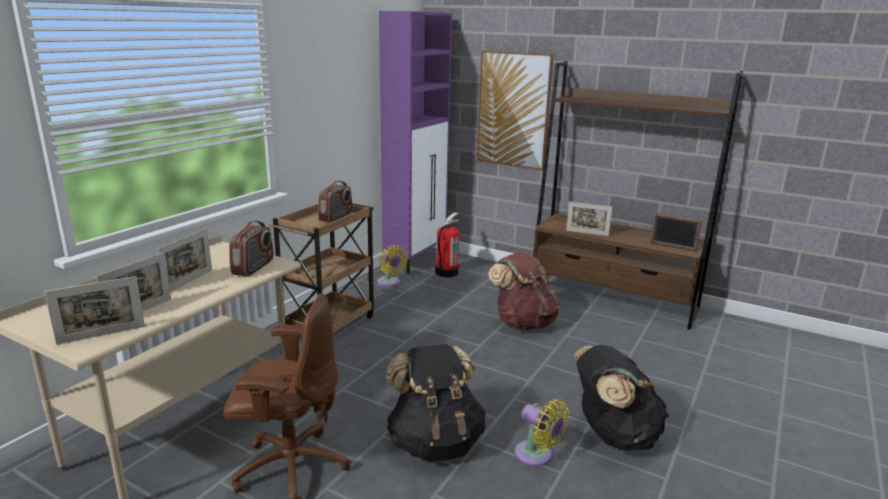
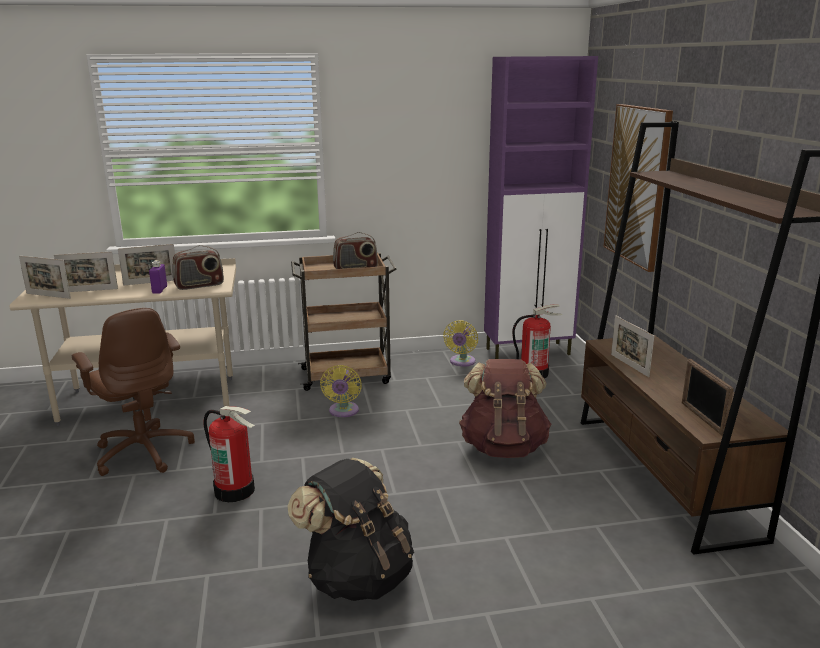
camera: 50 degrees right, 0 degrees up
(225, 284) = (159, 290): none -> purple bottle
(435, 442) = (235, 490): black backpack -> fire extinguisher
(537, 456) = (271, 546): yellow fan -> yellow fan (343, 412)

